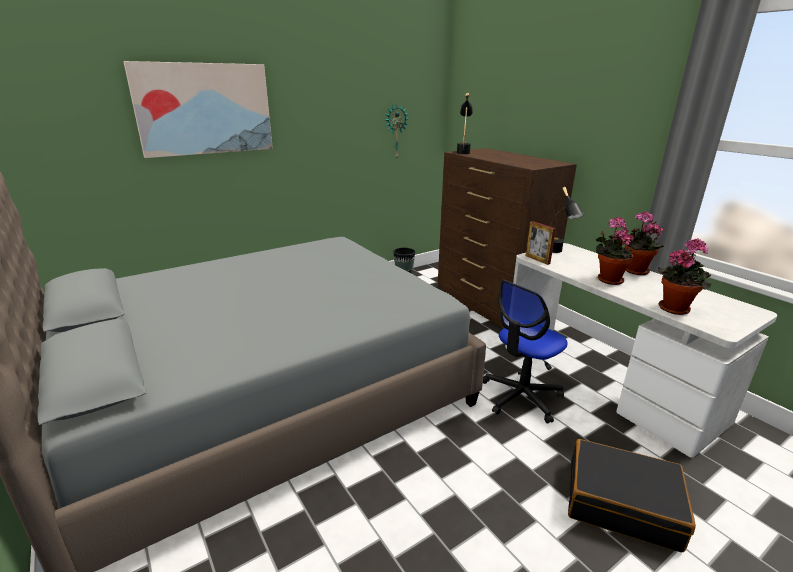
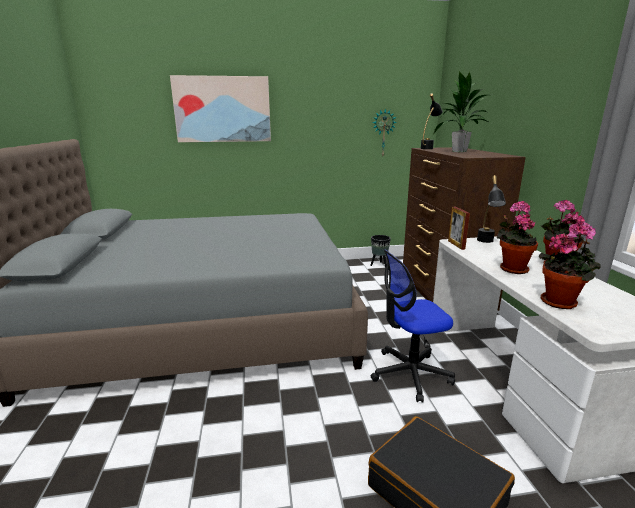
camera: 25 degrees right, 5 degrees down
(505, 157) = (460, 151): none -> potted plant

